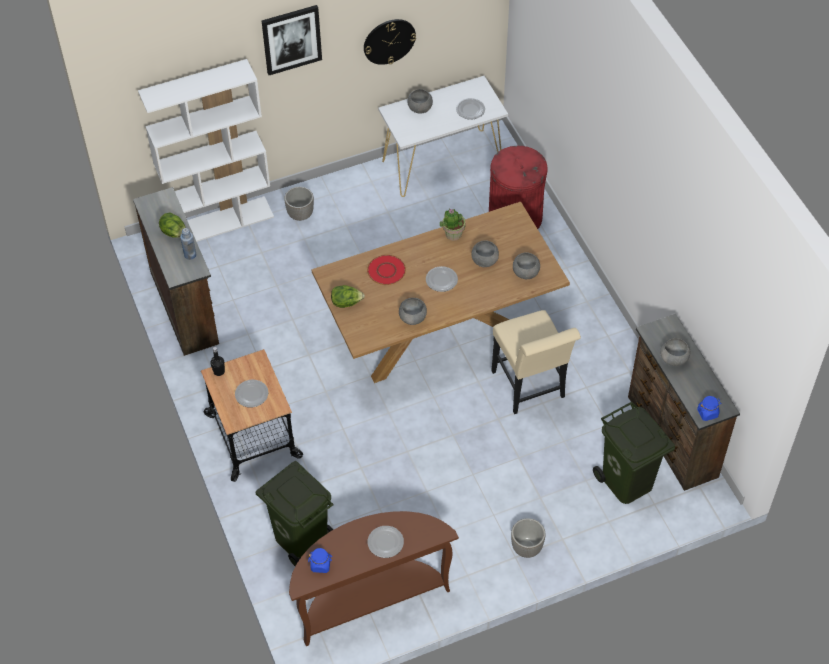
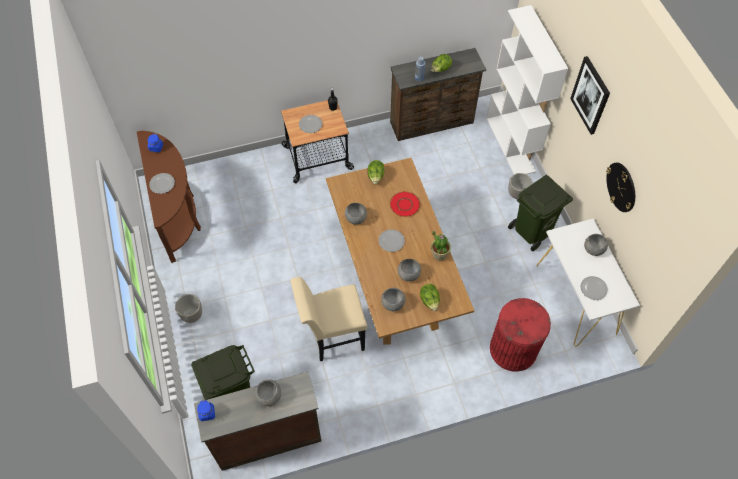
camera: 95 degrees right, 5 degrees up
(302, 538) = (232, 181): green trash can -> green trash can (533, 231)
(516, 240) = (429, 301): none -> lettuce

